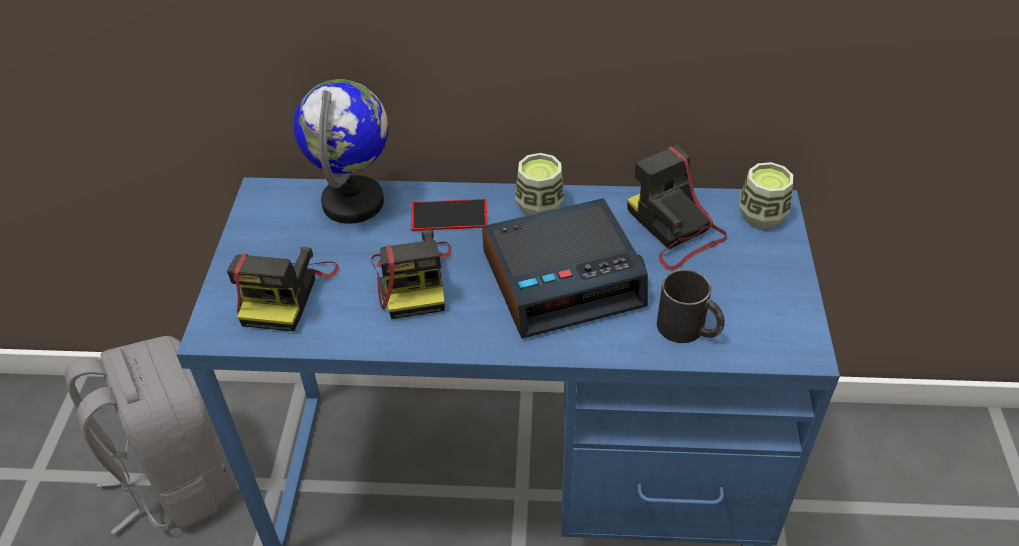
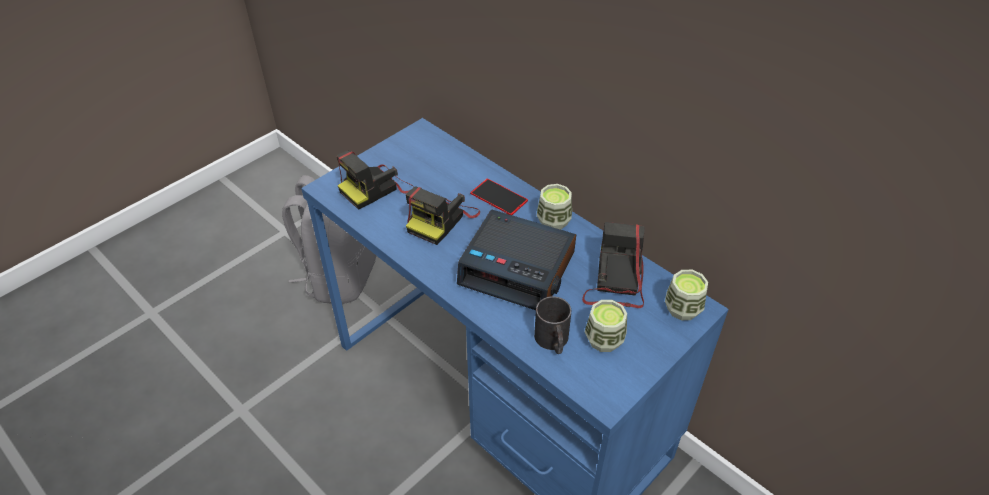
camera: 40 degrees right, 0 degrees up
(354, 202) = (459, 161): globe -> none
(731, 293) = (604, 339): none -> cup

